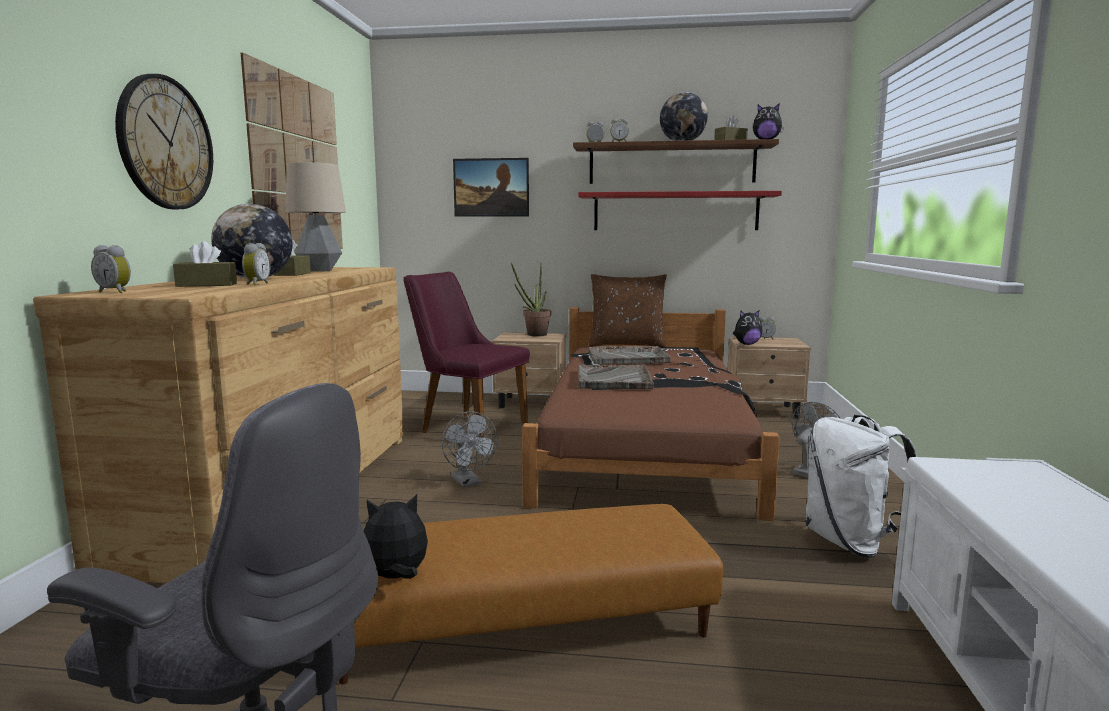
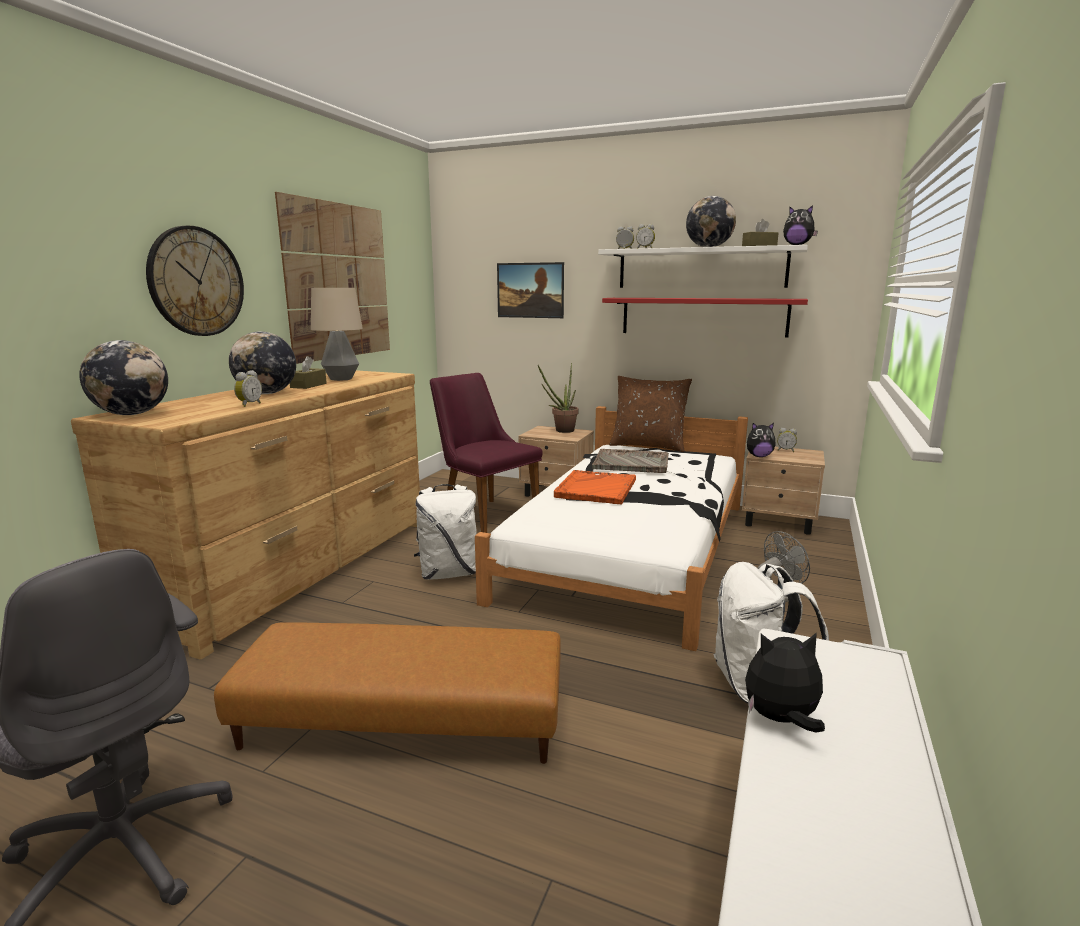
camera: 15 degrees right, 5 degrees up
(116, 292) = (131, 414): alarm clock -> globe
(207, 285) = (213, 404): brown tissue box -> none
(396, 577) = (275, 675): plush toy -> plush toy (781, 720)
(469, 482) = (448, 573): grey fan -> white backpack
(613, 379) = (595, 489): grey tray -> orange tray
(644, 442) = (631, 548): brown bed -> white bed
(671, 164) = (701, 268): brown shelf -> white shelf

